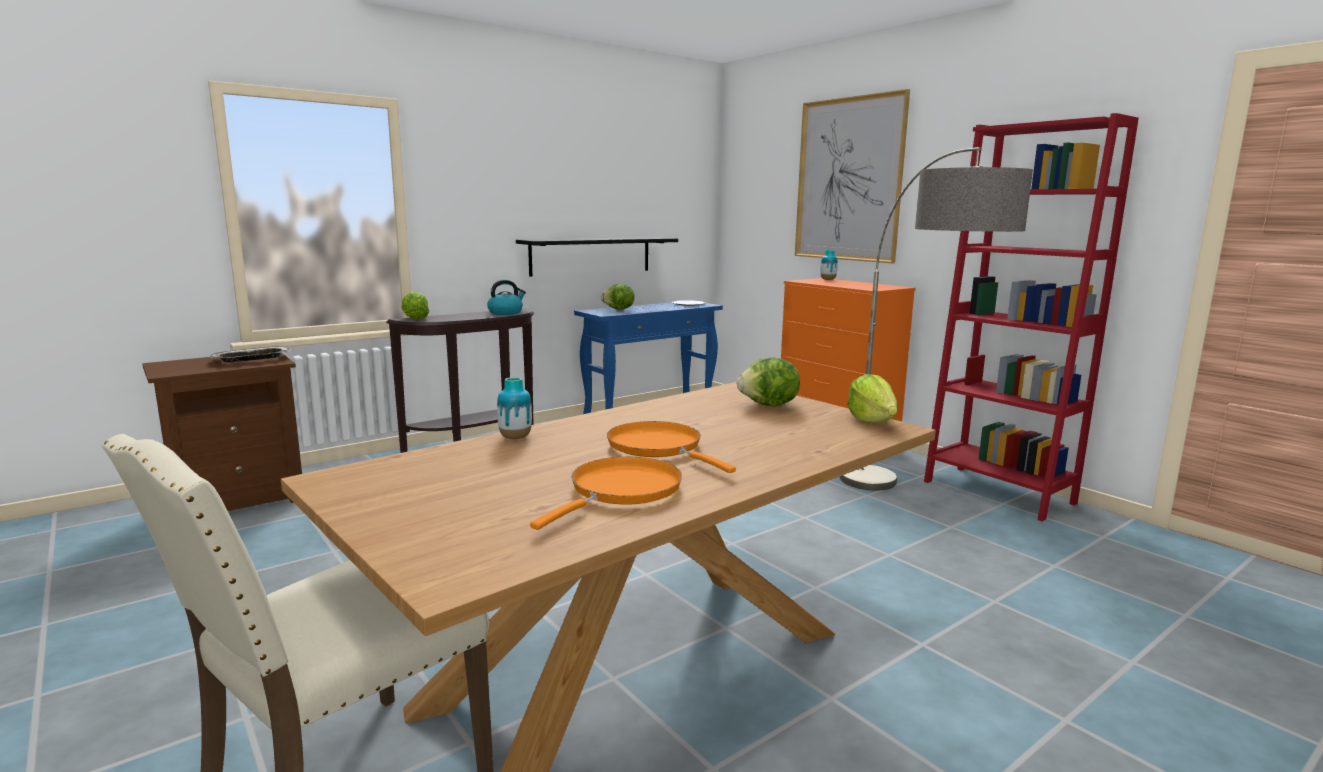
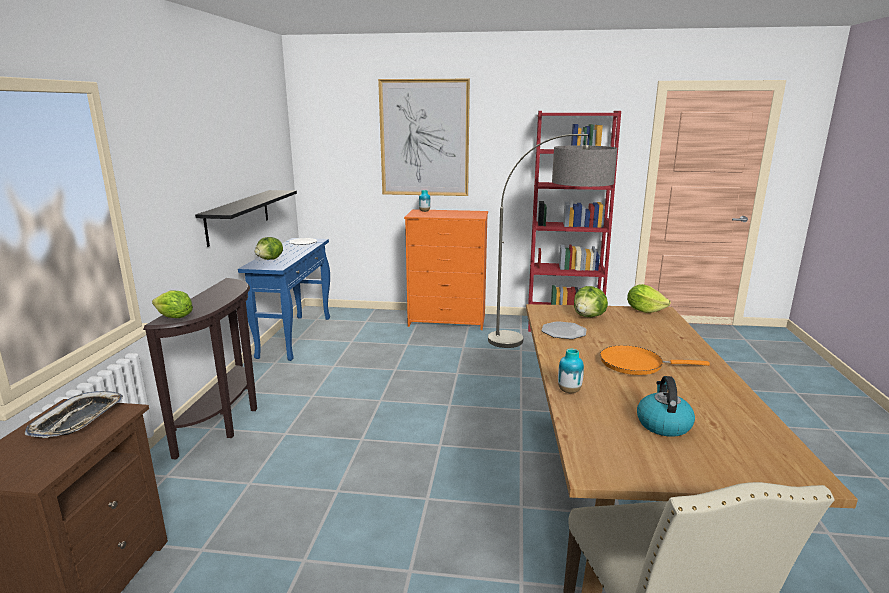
camera: 45 degrees left, 5 degrees up
(506, 312) = (229, 288): kettle -> kettle (663, 424)
(621, 491) = (703, 397): orange frying pan -> none
(687, 406) = (563, 332): none -> plate

